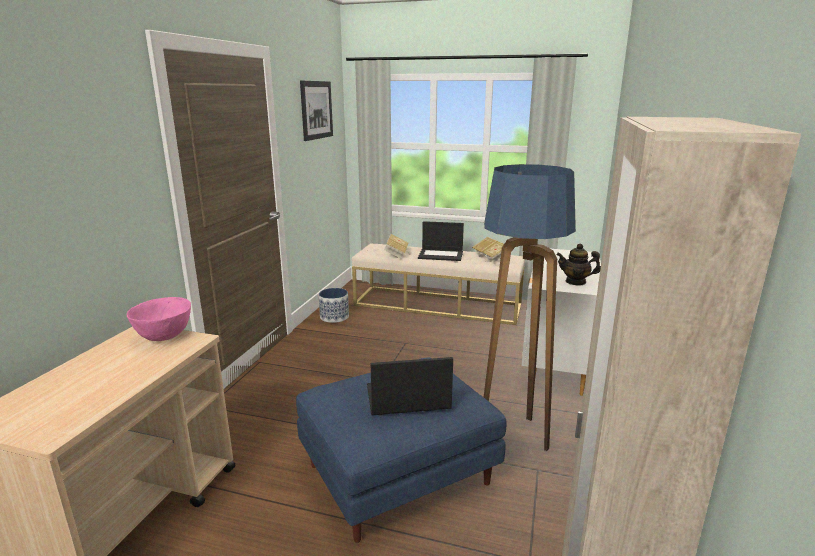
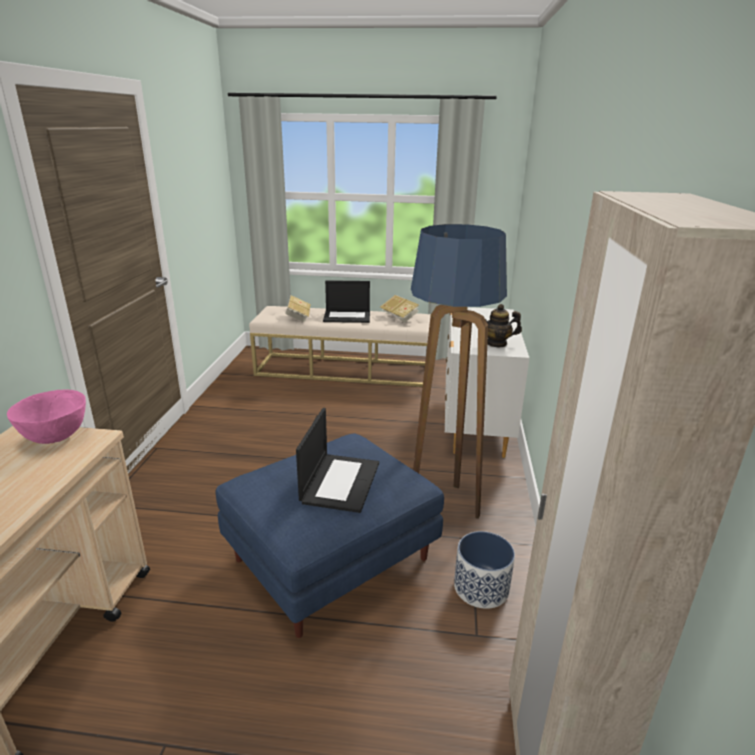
camera: 10 degrees left, 5 degrees up
(316, 110) = (198, 155): picture -> none
(334, 317) = (234, 390): planter -> planter (480, 588)
(407, 398) = (340, 481): laptop -> laptop turned 120 degrees clockwise

